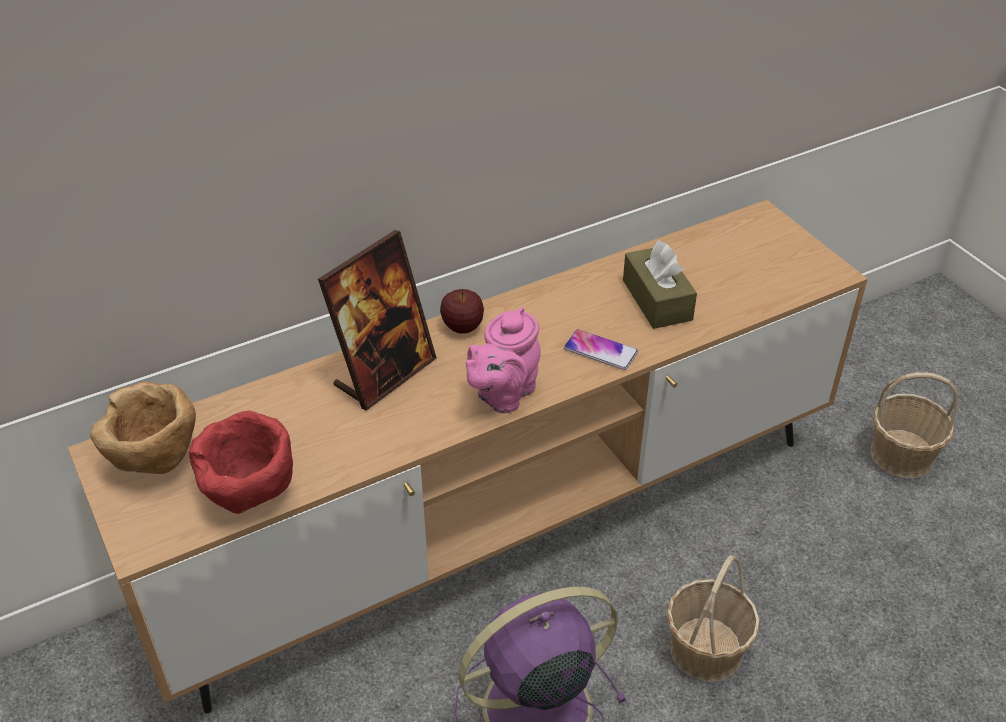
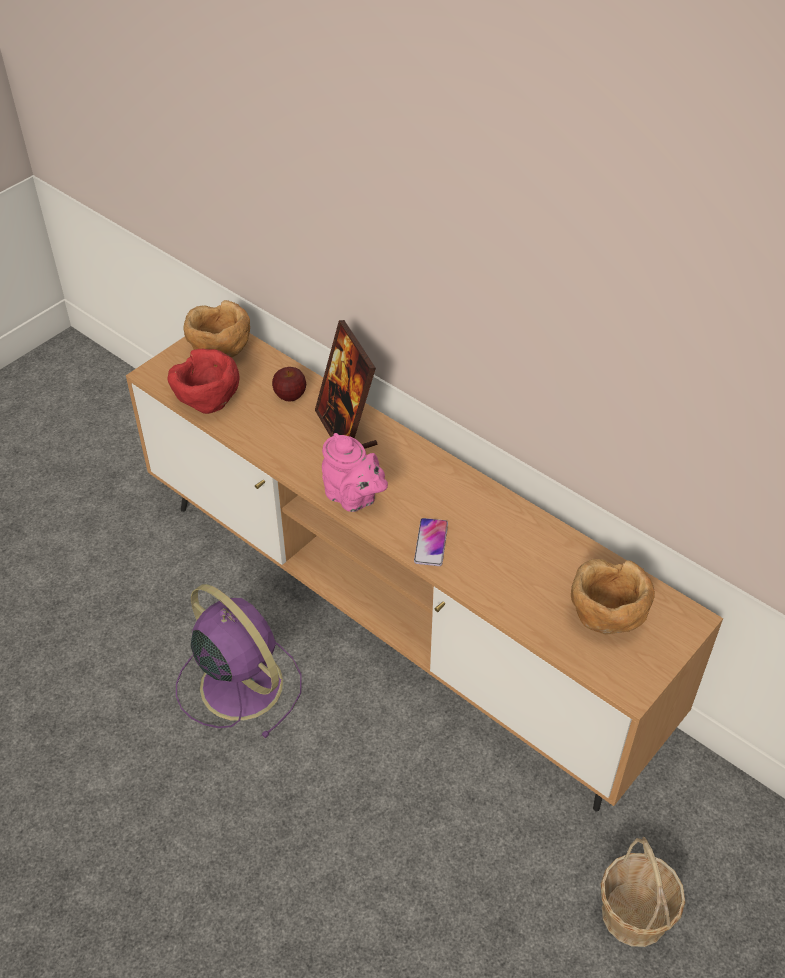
camera: 70 degrees right, 5 degrees up
(384, 374) = (346, 429): picture frame -> picture frame turned 45 degrees clockwise
(462, 327) = (417, 455): apple -> apple (290, 396)
(503, 394) = (353, 498): pink teapot -> pink teapot turned 150 degrees counterclockwise
(657, 300) = (515, 565): brown tissue box -> none
(705, 650) = (331, 783): basket -> none
(746, 263) = (605, 619): none -> brown bowl

